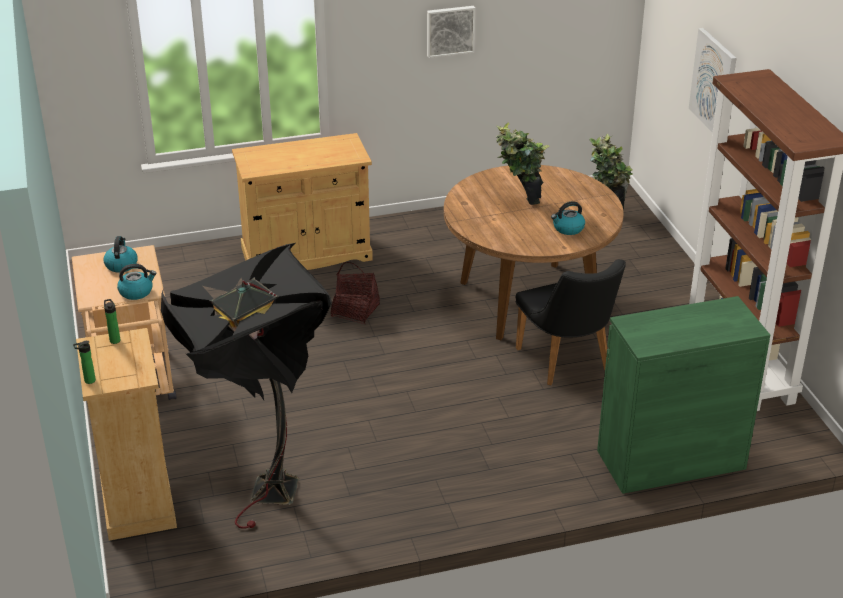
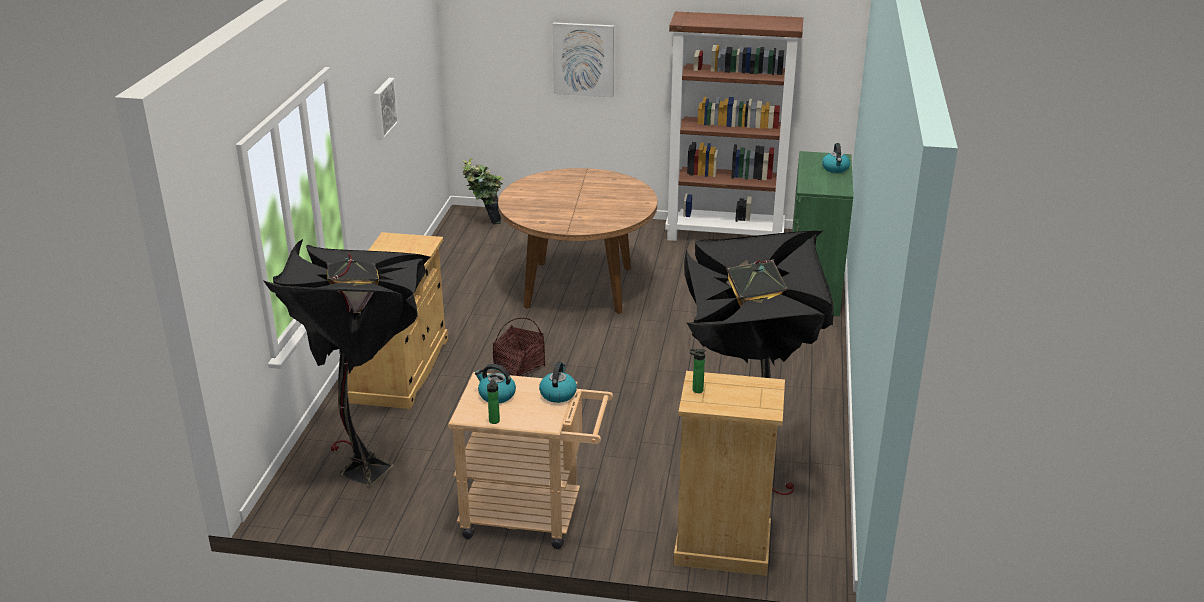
camera: 65 degrees left, 5 degrees down
(88, 381) = (758, 414): bottle -> bottle (494, 422)
(165, 288) = (375, 463): none -> black floor lamp
(519, 204) = (568, 202): potted plant -> none
(568, 228) = (622, 195): kettle -> kettle (835, 169)
(568, 363) = (675, 294): black chair -> none

